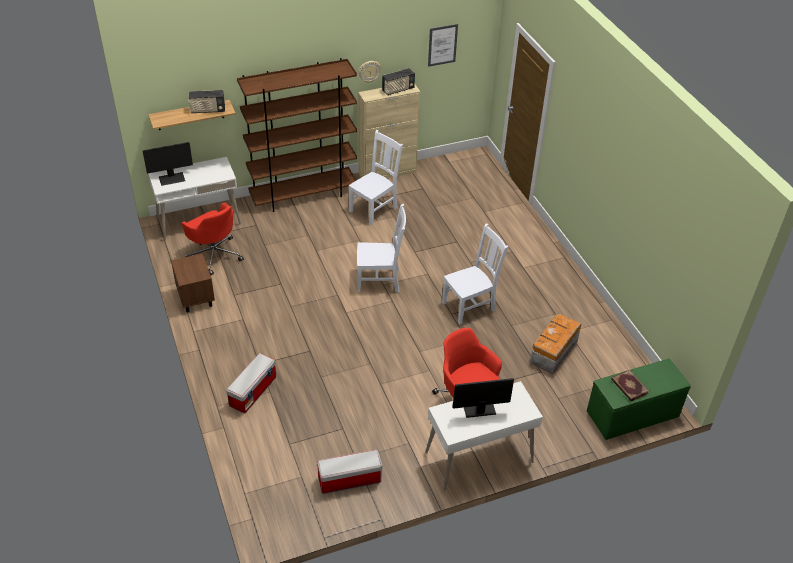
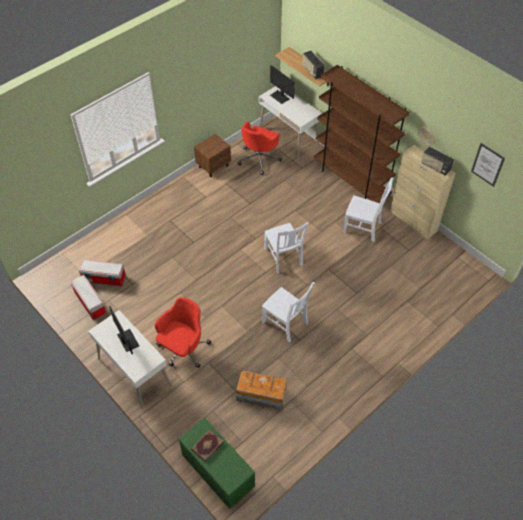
camera: 70 degrees right, 10 degrees up
(253, 391) = (145, 226): storage box -> storage box (105, 278)

